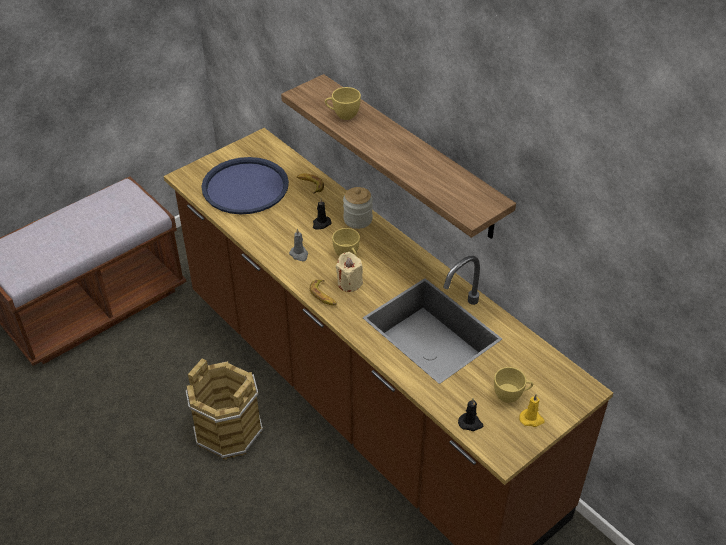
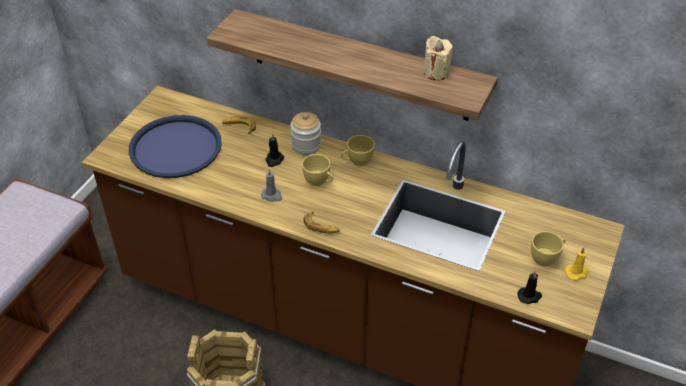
camera: 25 degrees left, 0 degrees up
(342, 115) = (282, 42): yellow cup -> yellow cup (357, 162)
(349, 283) = (337, 207): beige candle -> beige candle (436, 72)

